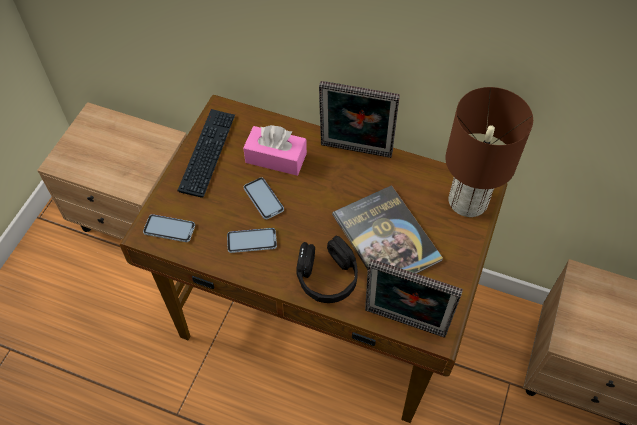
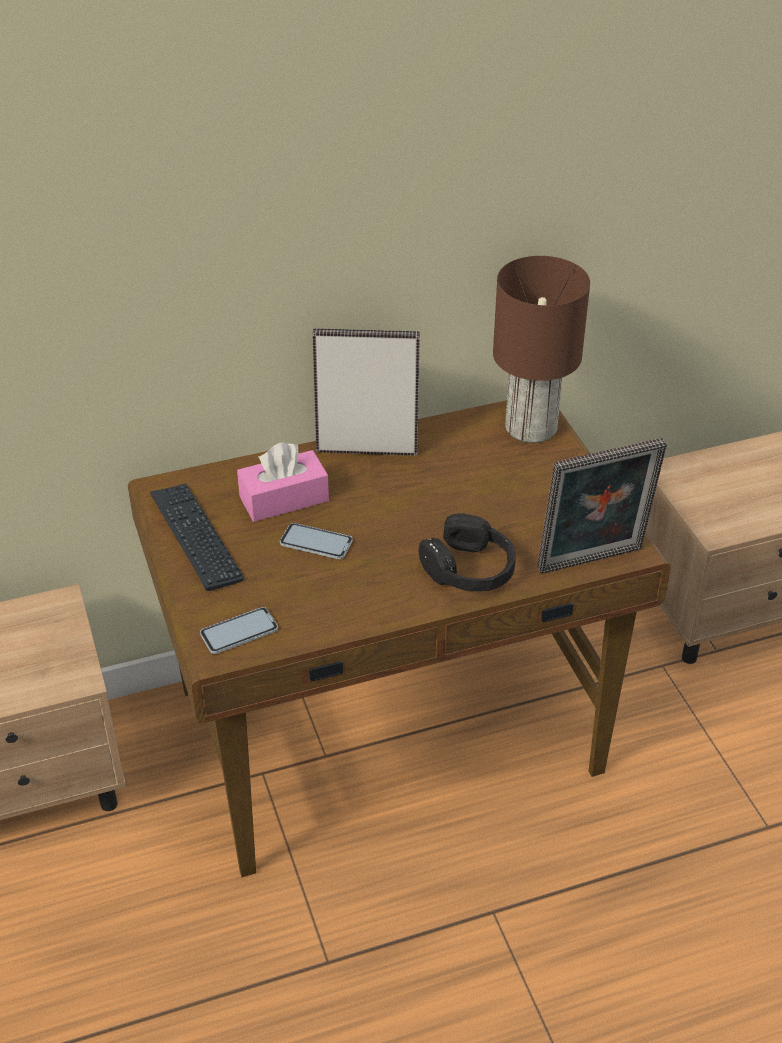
camera: 40 degrees left, 15 degrees down
(252, 241) = (350, 587): phone -> none
(355, 152) = (367, 447): picture frame -> picture frame turned 150 degrees counterclockwise
(386, 237) = (488, 502): book -> none

